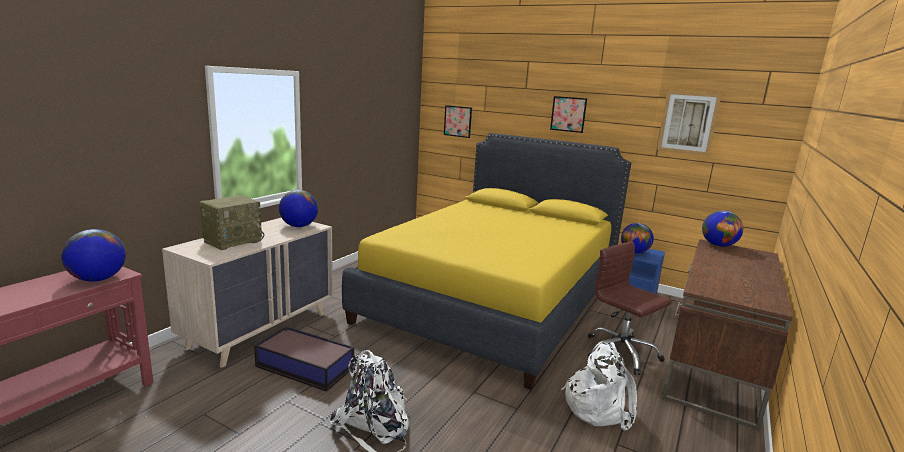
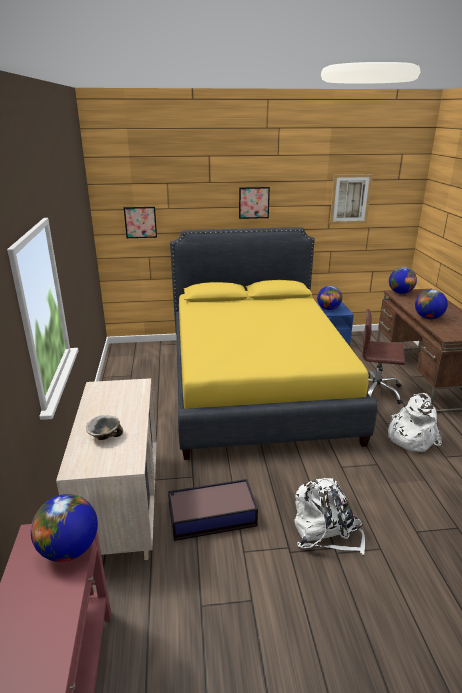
camera: 35 degrees left, 10 degrees up
(233, 241) = (104, 436): radio -> bowl
(299, 226) = (124, 390): globe -> globe (428, 318)

